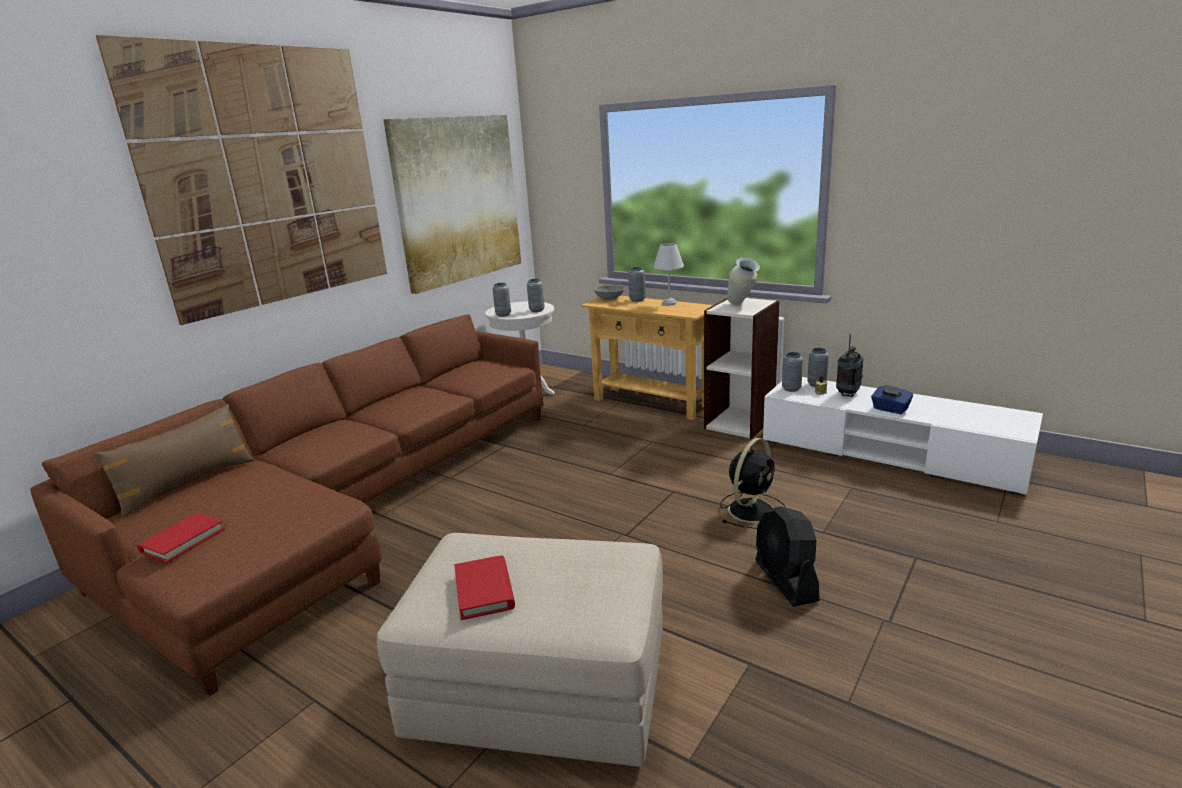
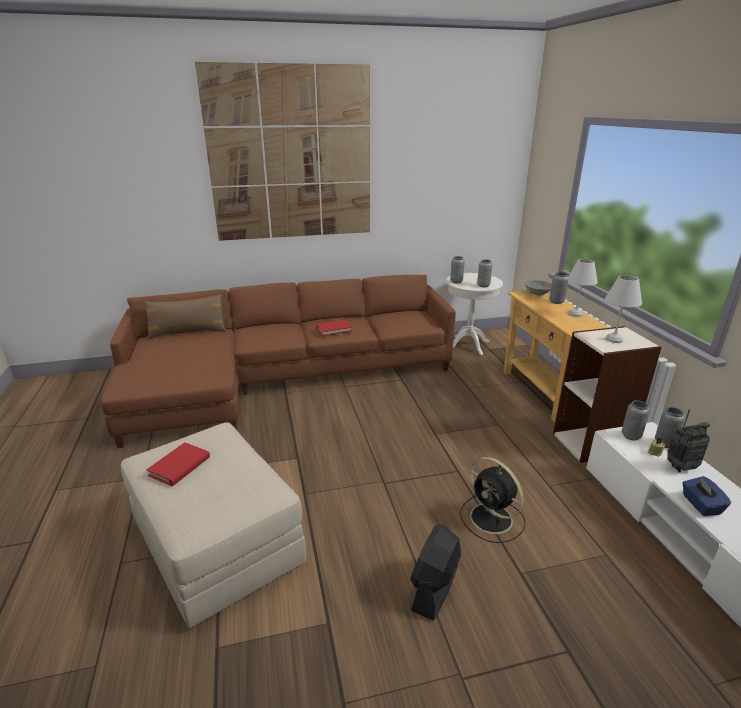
camera: 40 degrees right, 5 degrees up
(183, 540) = (143, 363): red book -> red book (334, 329)
(458, 200) = (448, 185): picture -> none
(741, 306) = (613, 339): vase -> white table lamp
(752, 509) = (492, 519): black fan -> black fan turned 60 degrees clockwise

